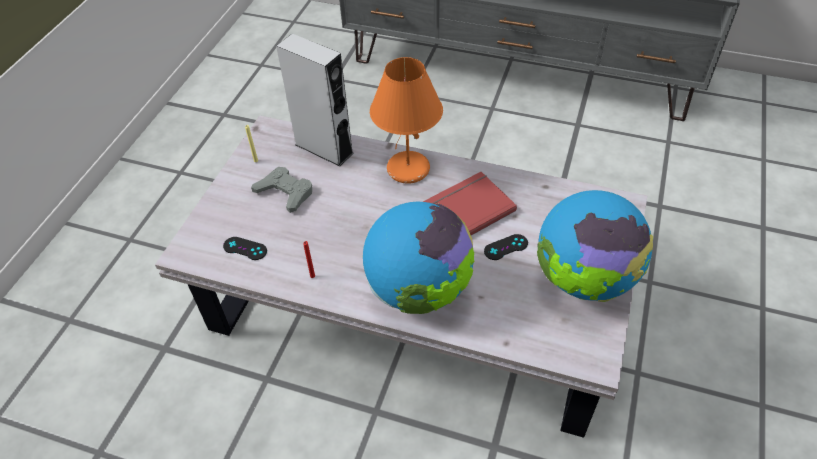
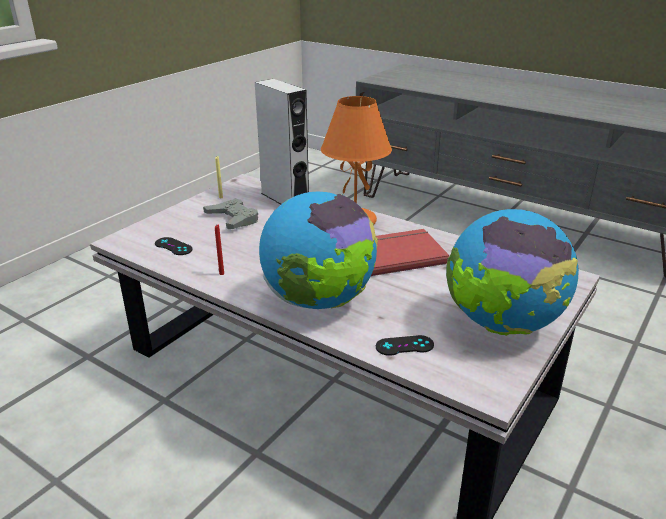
camera: 15 degrees right, 20 degrees down
(506, 247) = (425, 286): black game controller -> black game controller (404, 346)

